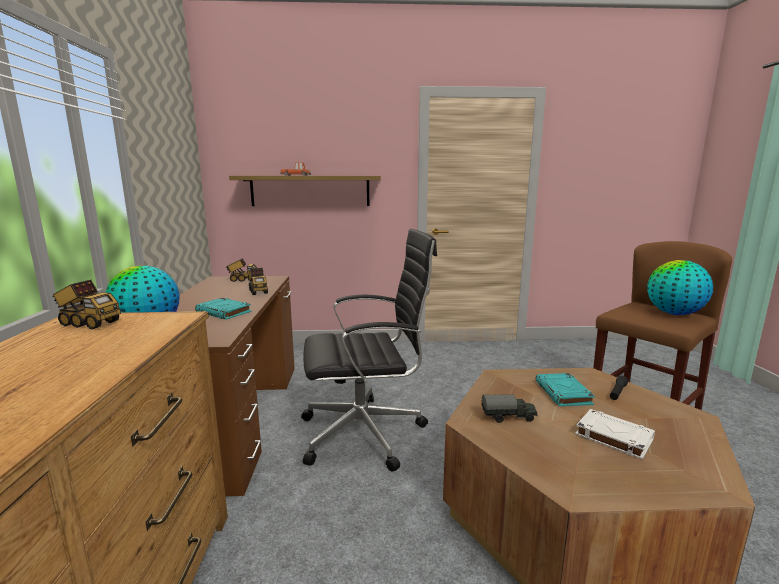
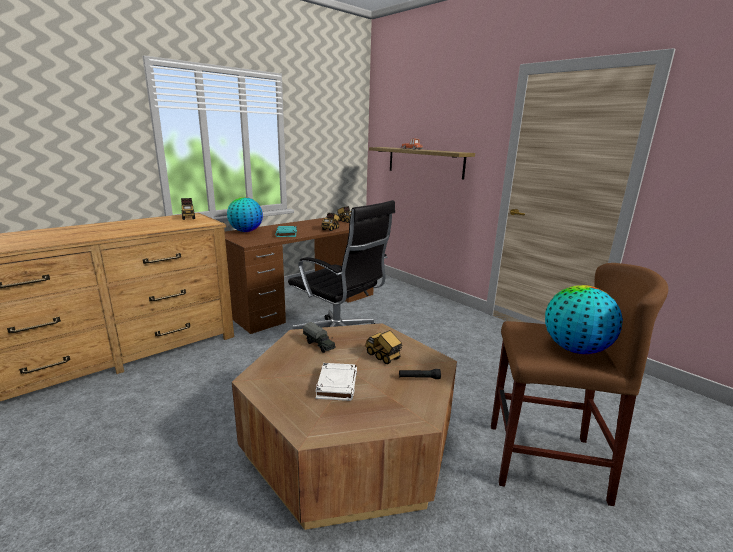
camera: 50 degrees right, 5 degrees up
(563, 393) = (383, 357): turquoise book -> toy truck

